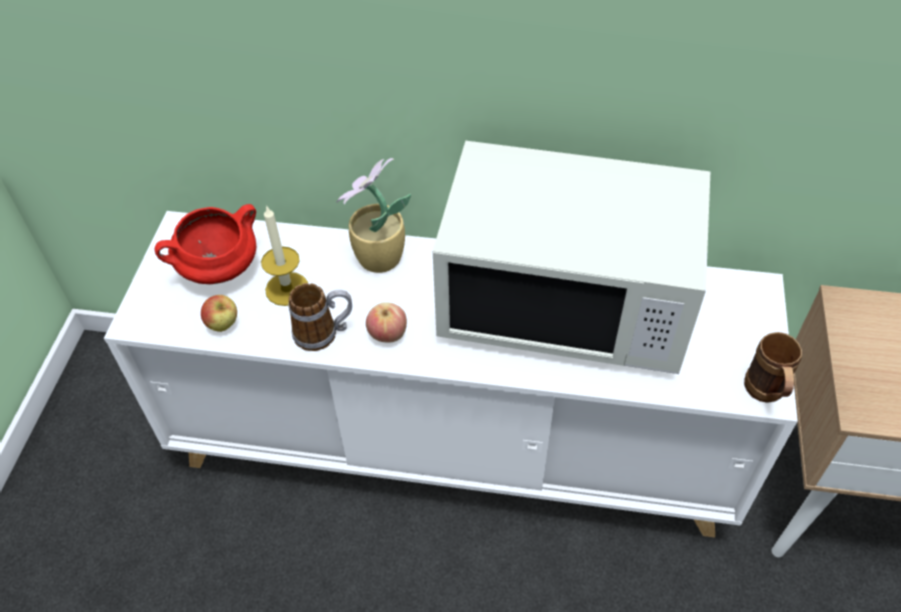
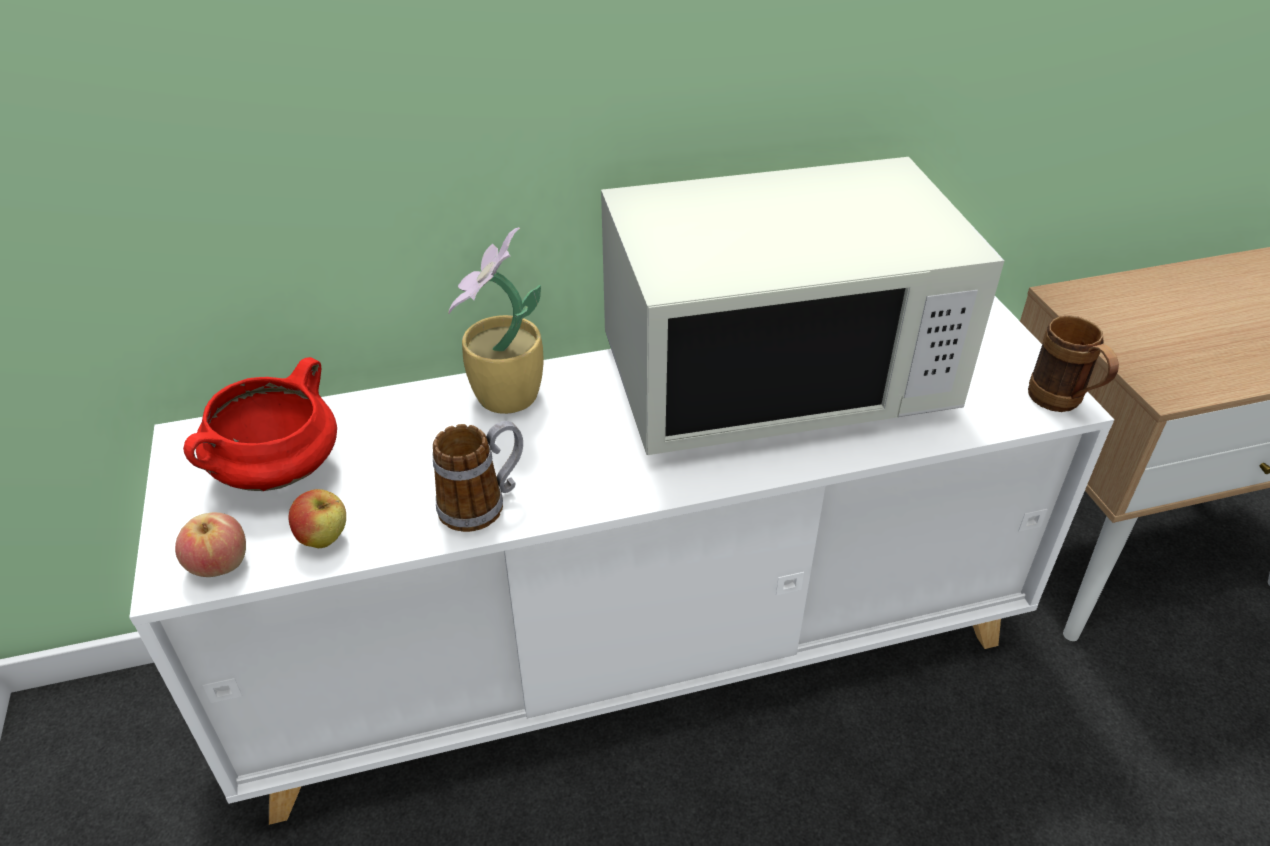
camera: 25 degrees left, 10 degrees down
(287, 289) = (396, 467): candle -> none
(387, 334) = (573, 478): apple -> apple (219, 564)

